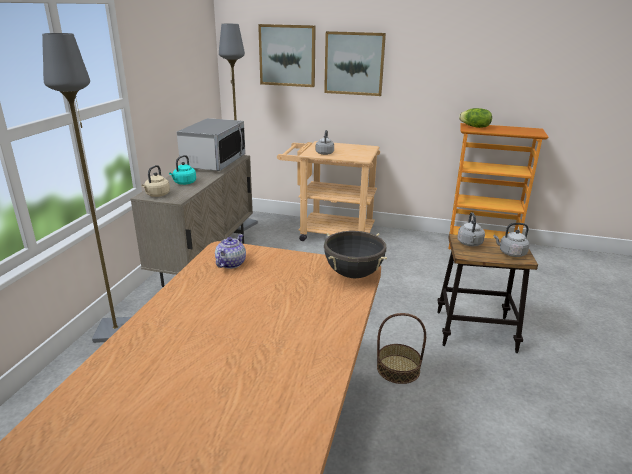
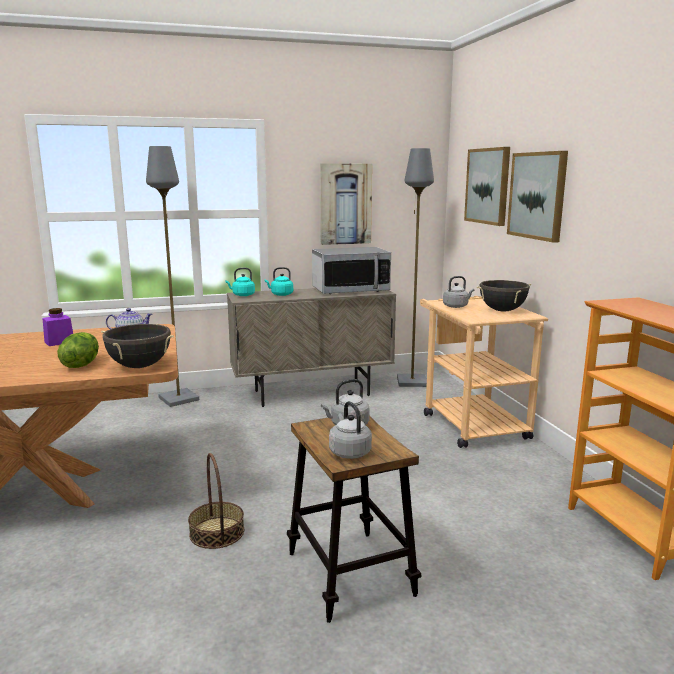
camera: 60 degrees right, 10 degrees down
(157, 195) = (242, 295): beige kettle -> turquoise kettle
(173, 81) = (345, 204): none -> picture
(211, 303) = (59, 342): none -> purple jar
(351, 148) = (502, 310): none -> black cooking pot
(475, 127) = (632, 303): lettuce -> lettuce (81, 364)

